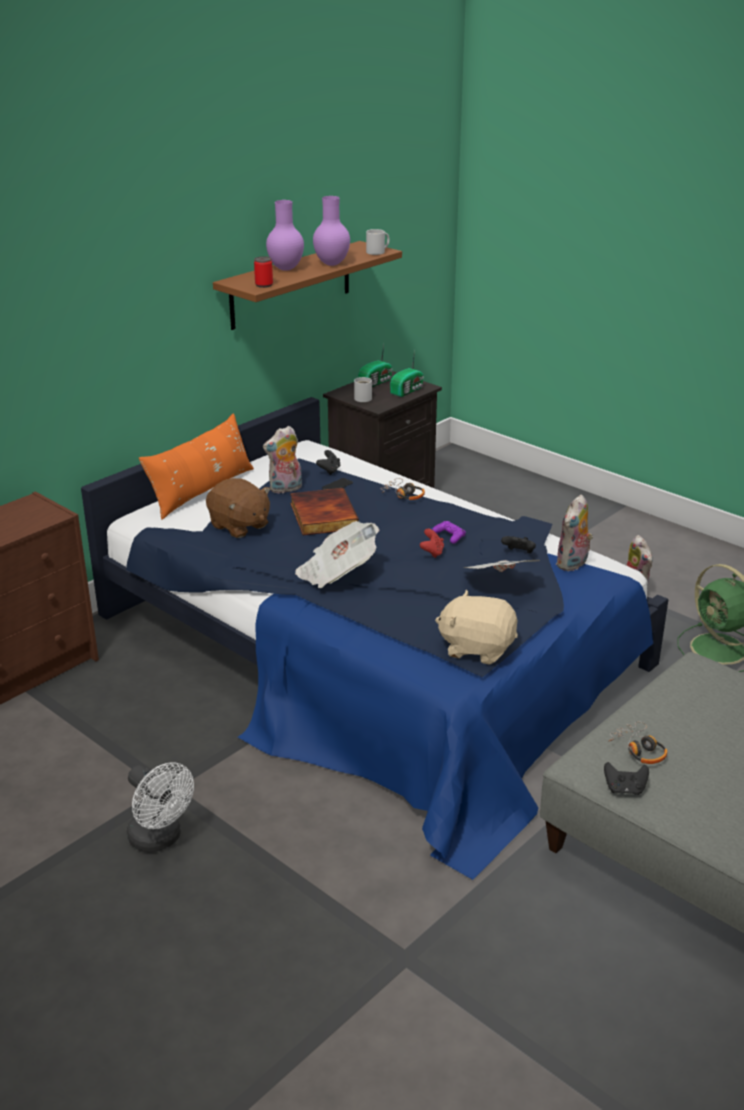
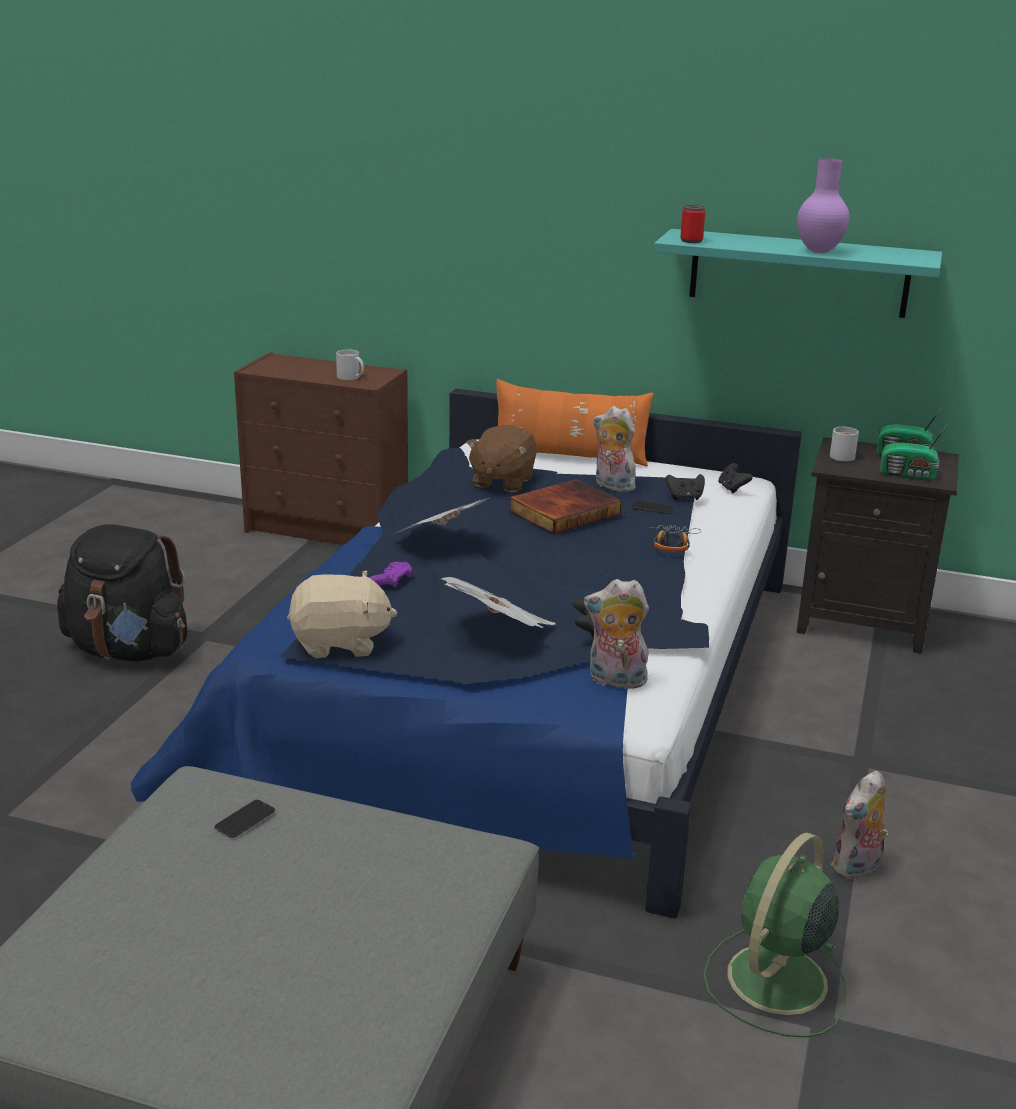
camera: 65 degrees right, 5 degrees down
(160, 839) = (129, 651): white fan -> black backpack
(286, 269) = (765, 241): purple vase -> none
(291, 285) = (798, 273): brown shelf -> turquoise shelf
(377, 252) = (907, 260): white mug -> white mug (349, 377)
(432, 552) = (535, 580): red game controller -> none
(449, 536) = (592, 585): purple game controller -> purple game controller (391, 580)
(477, 648) = (340, 643): beige plush toy -> beige plush toy turned 90 degrees clockwise
(624, 789) = (156, 820): black game controller -> black game controller (732, 489)
(638, 749) = (245, 819): headphones -> phone

